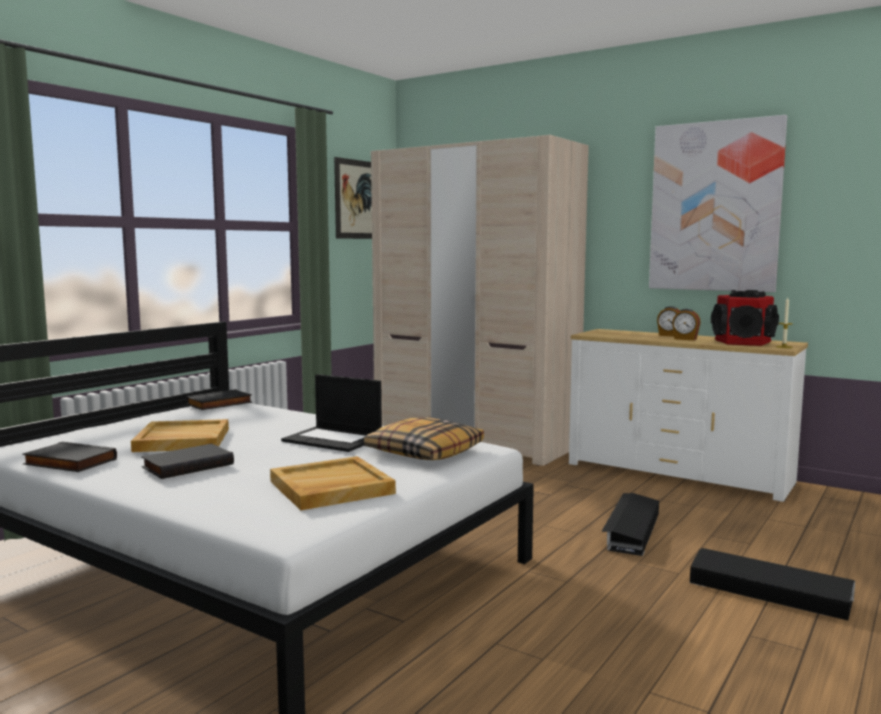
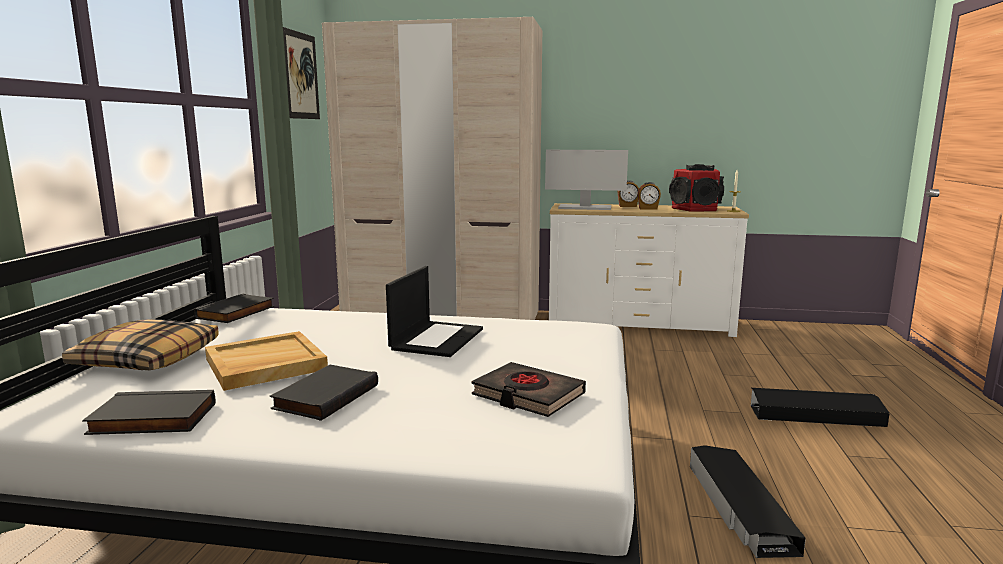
camera: 25 degrees left, 5 degrees up
(330, 488) = (528, 395): beige tray -> black book
(334, 439) = (437, 338): laptop -> laptop turned 75 degrees counterclockwise
(424, 452) = (546, 340): pillow -> pillow (146, 359)
(614, 334) = (584, 208): none -> monitor
(630, 531) = (664, 381): black storage box -> black storage box (739, 507)
(715, 207) = (659, 92): picture -> none

